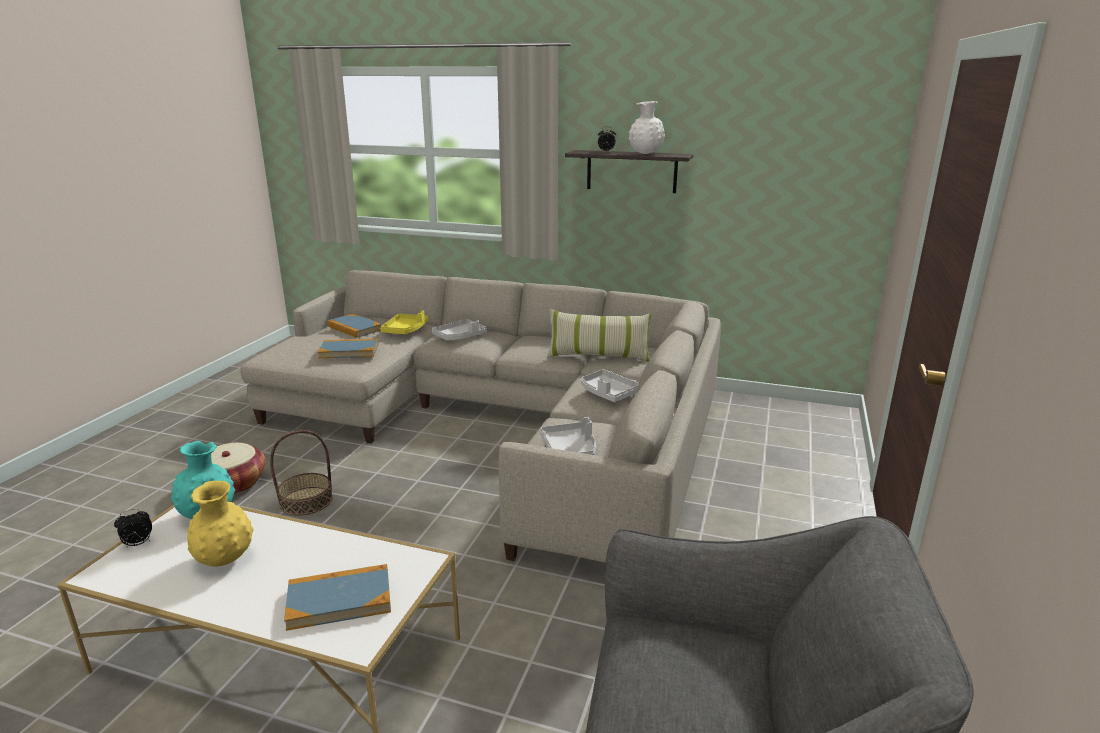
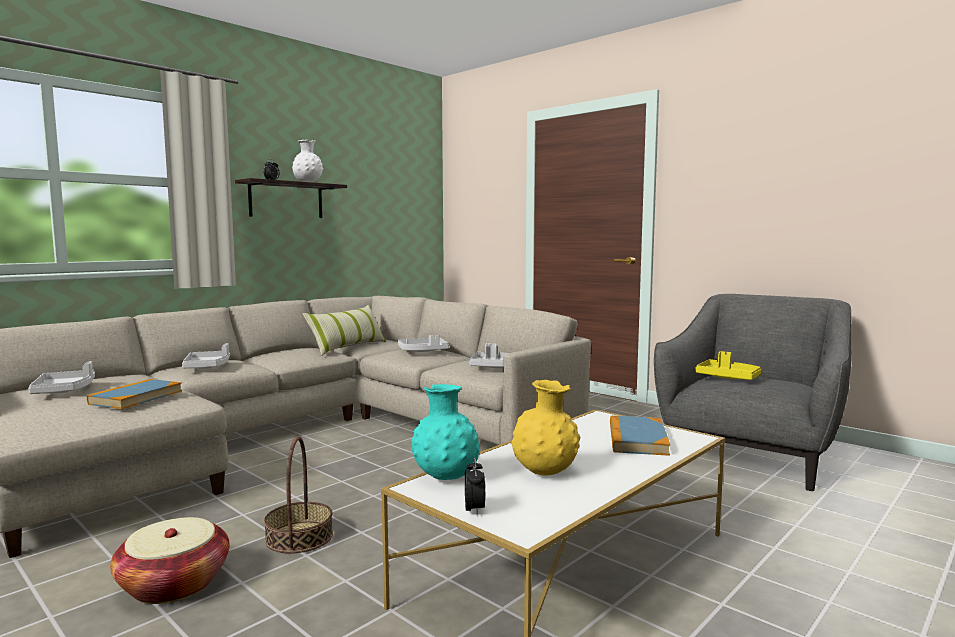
camera: 65 degrees left, 15 degrees down
(354, 328) = (64, 390): book -> grey tray
(405, 330) = (134, 377): yellow tray -> yellow tray (728, 377)

